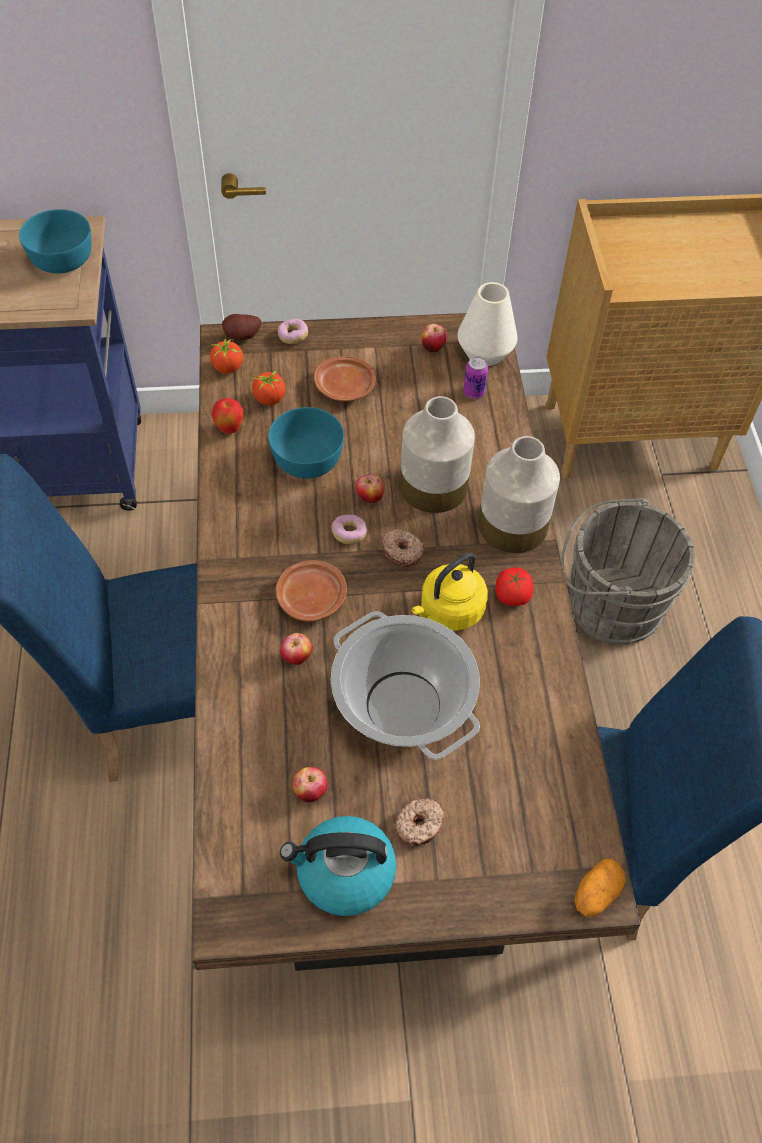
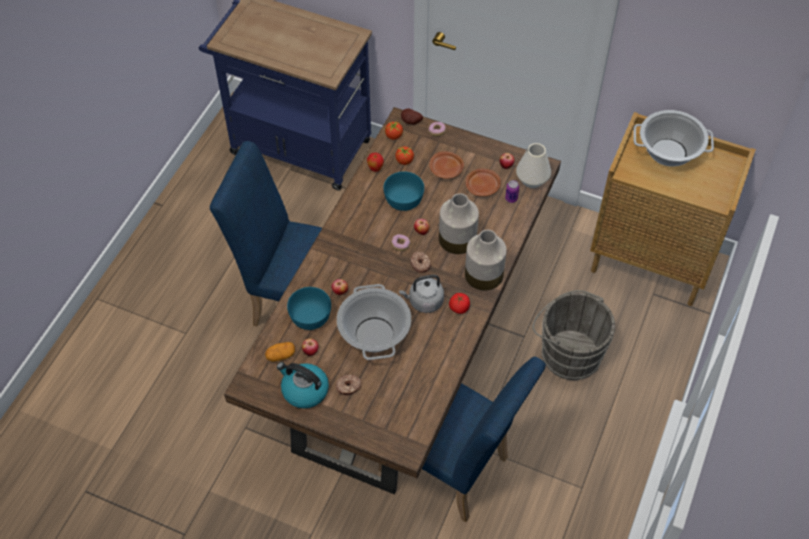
camera: 30 degrees right, 0 degrees up
(61, 258) = (337, 48): turquoise bowl -> turquoise bowl (310, 316)
(311, 597) = (364, 267): brown plate -> brown plate (483, 186)
(449, 611) = (424, 302): yellow kettle -> grey kettle
(596, 893) = (406, 450): potato -> potato (280, 355)
(659, 239) = (669, 152): none -> cooking pot

